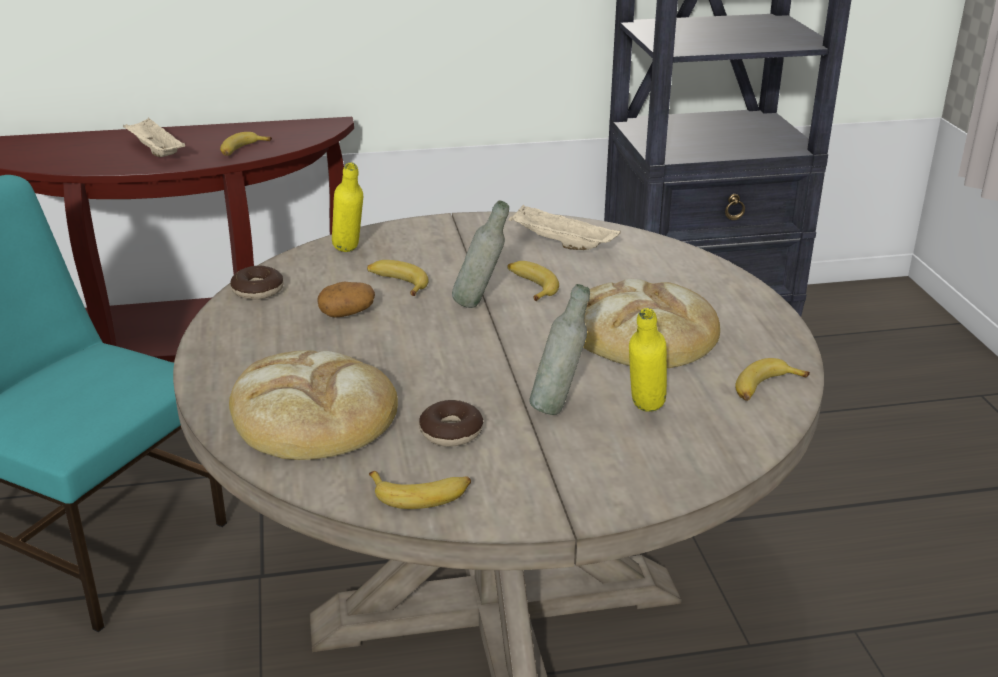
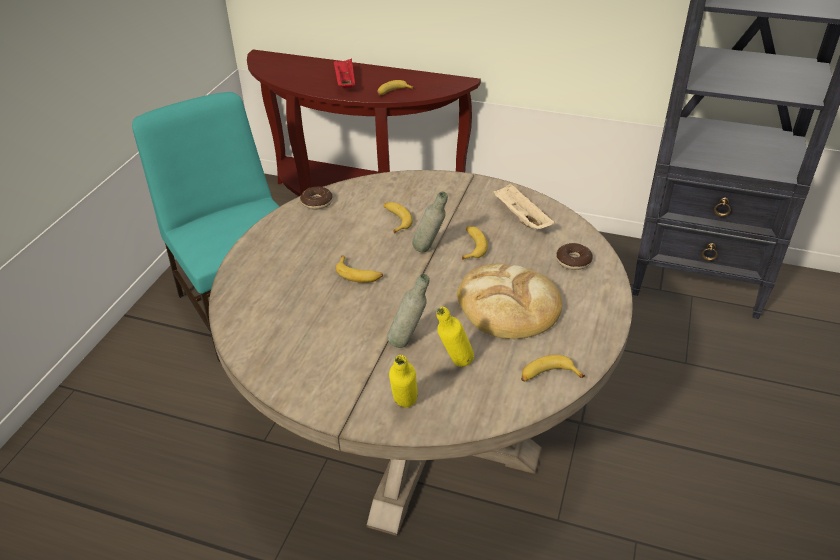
camera: 30 degrees right, 10 degrees up
(155, 151) = (345, 82): beige tray -> red tray
(312, 414) = (275, 299): bread -> none
(347, 312) = (351, 233): potato -> none
(350, 253) = (388, 189): yellow bottle -> yellow bottle (404, 409)
(421, 494) = (284, 373): banana -> banana (359, 274)
(451, 432) = (335, 338): donut -> donut (573, 261)

